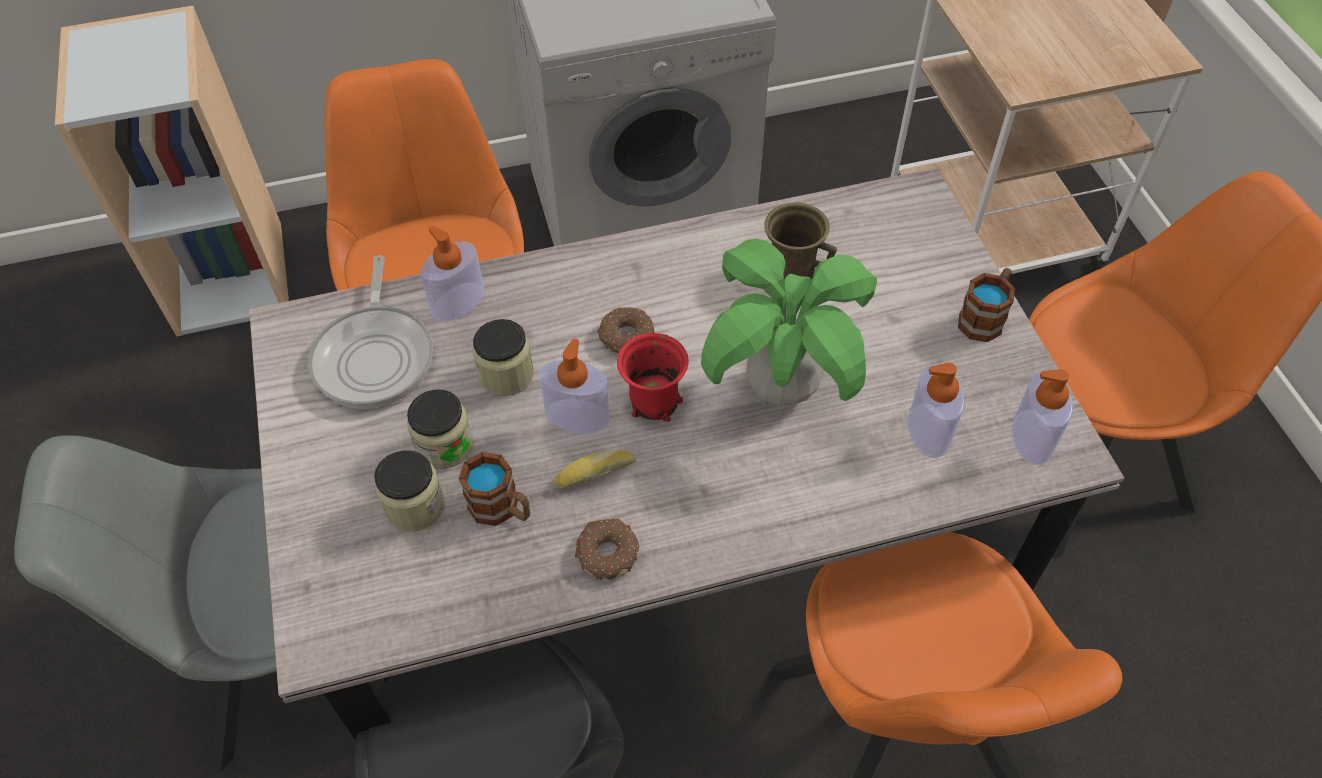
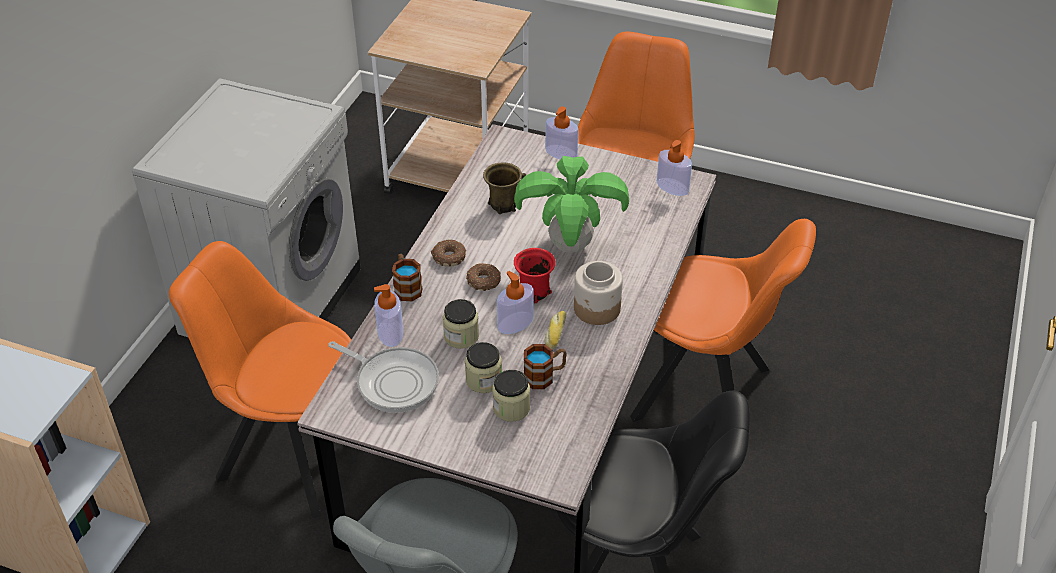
camera: 55 degrees left, 10 degrees down
(607, 553) = (605, 350): donut -> donut (448, 257)
(683, 494) = (597, 309): none -> jar
(928, 430) = (639, 214): soap dispenser -> soap dispenser (561, 153)
(984, 317) = (596, 162): mug -> mug (406, 287)

